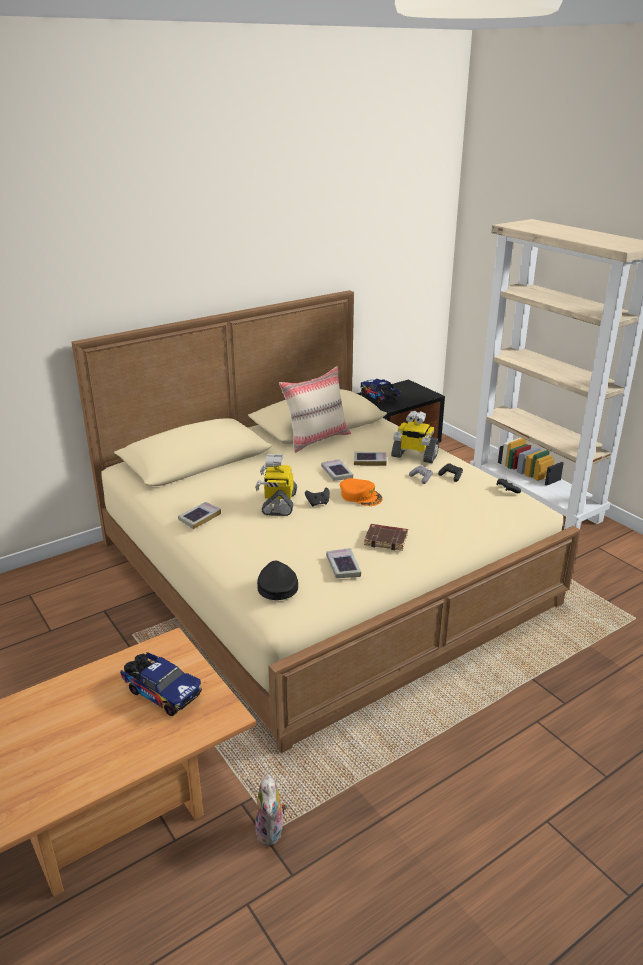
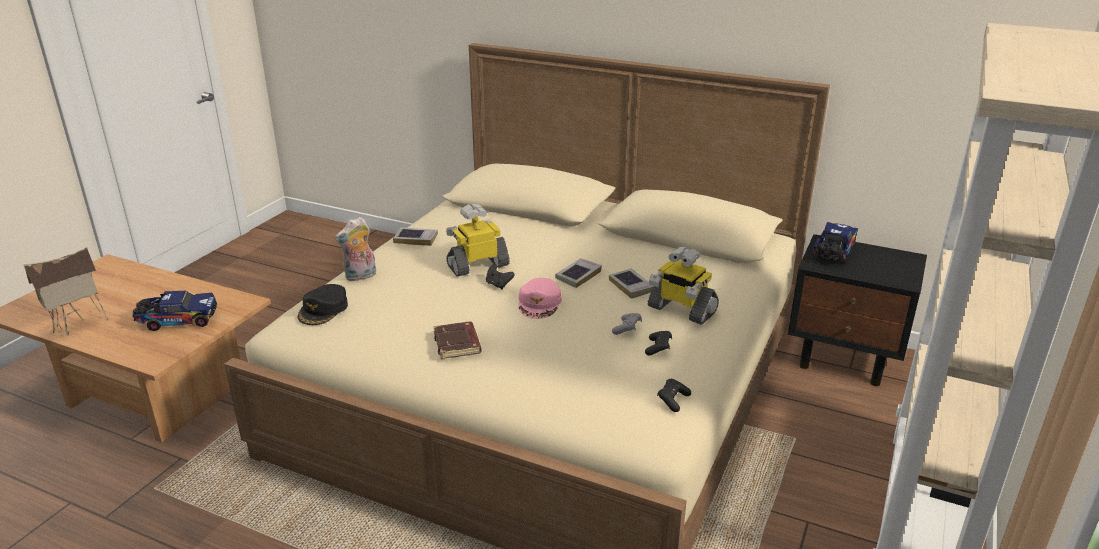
camera: 60 degrees right, 0 degrees up
(94, 768) = (79, 326): none -> toy house
(161, 692) = (177, 321): toy truck -> toy truck turned 105 degrees counterclockwise
(272, 831) = (152, 487): plush toy -> plush toy (360, 276)
(276, 586) = (323, 310): black cap -> black cap turned 150 degrees clockwise
(316, 439) = (645, 243): beige pillow -> none
(343, 566) = (383, 334): book -> none
(360, 496) = (540, 303): orange cap -> pink cap
(414, 456) = (681, 309): toy robot -> toy robot turned 45 degrees counterclockwise

